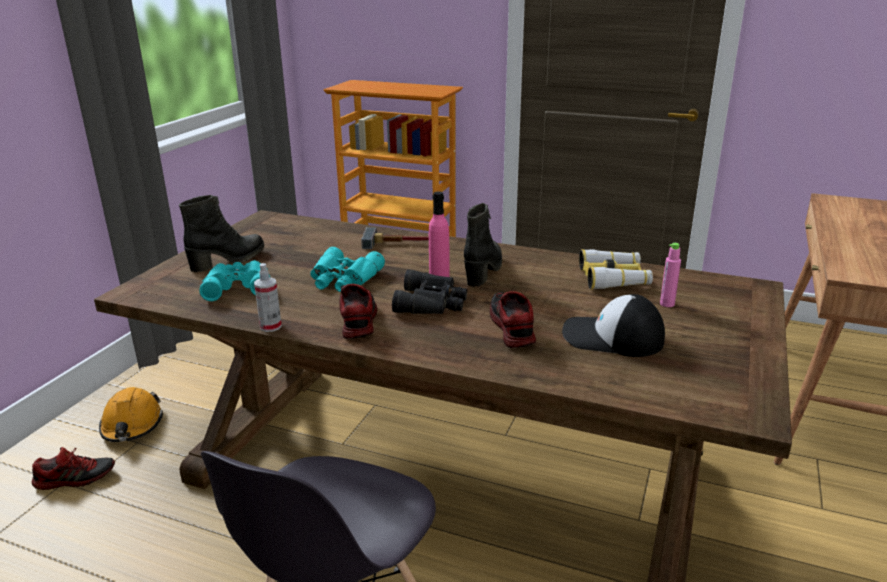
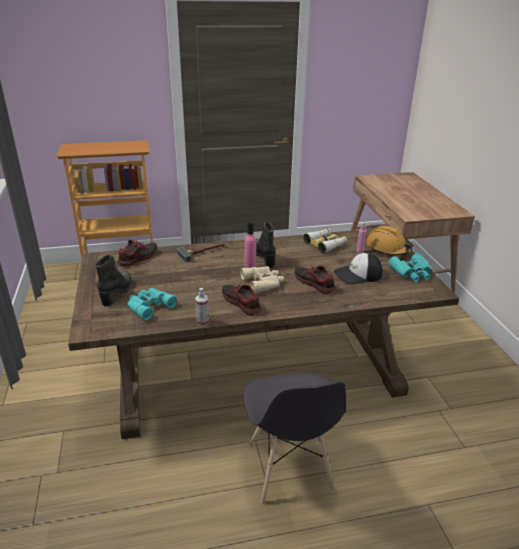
camera: 35 degrees left, 5 degrees up
(75, 478) = (47, 469): shoe -> shoe (138, 258)
(132, 425) = (47, 423): orange hard hat -> orange hard hat (387, 249)
(343, 279) = (201, 283): turquoise binoculars -> turquoise binoculars (412, 273)
(432, 302) = (263, 282): black binoculars -> beige binoculars

